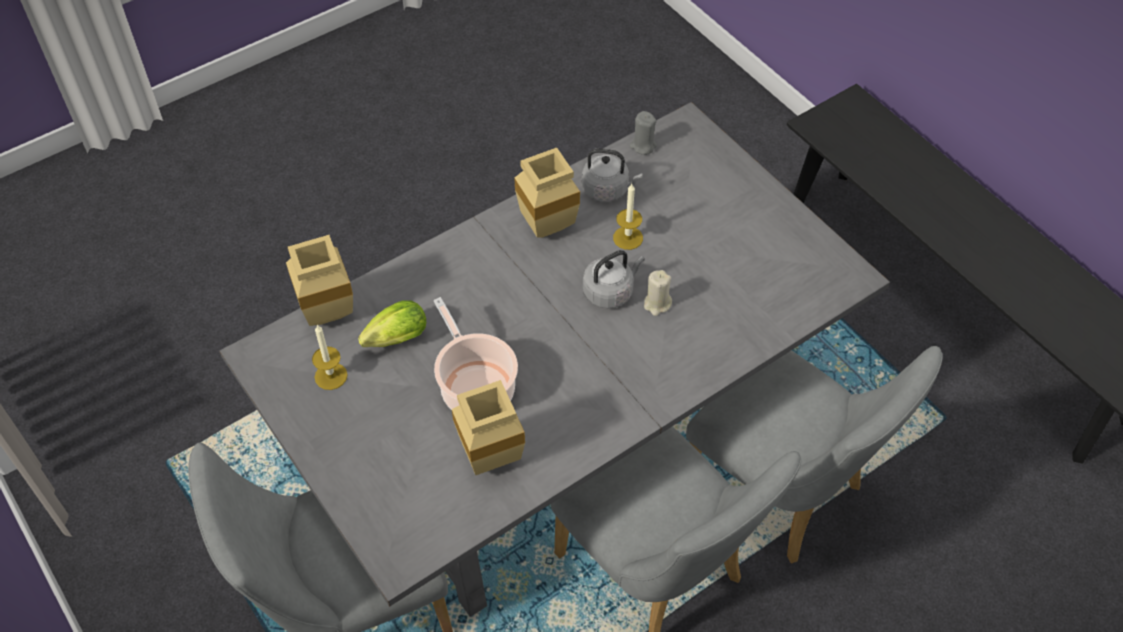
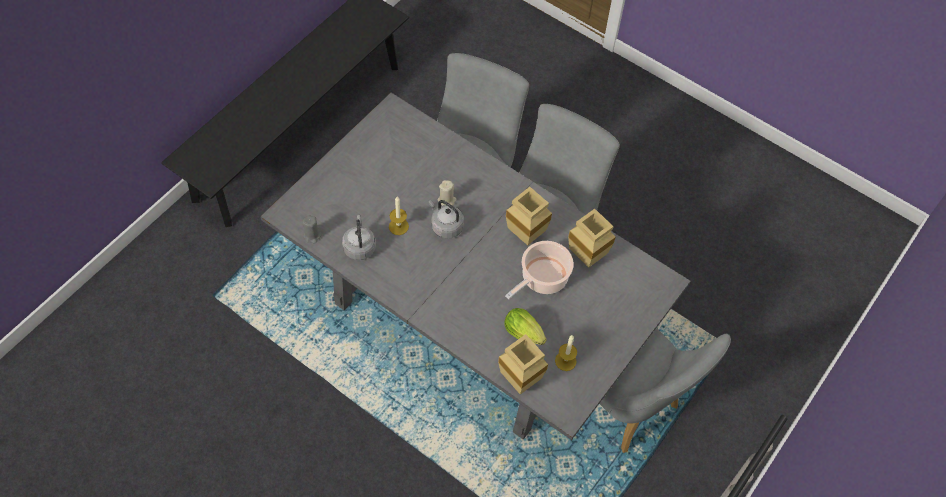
camera: 110 degrees left, 5 degrees up
(549, 226) = (402, 273): beige vase -> beige vase (523, 235)

